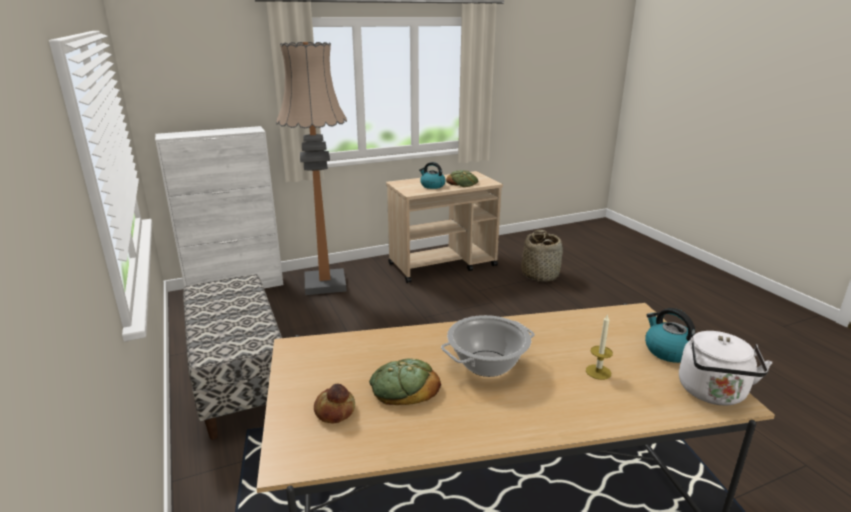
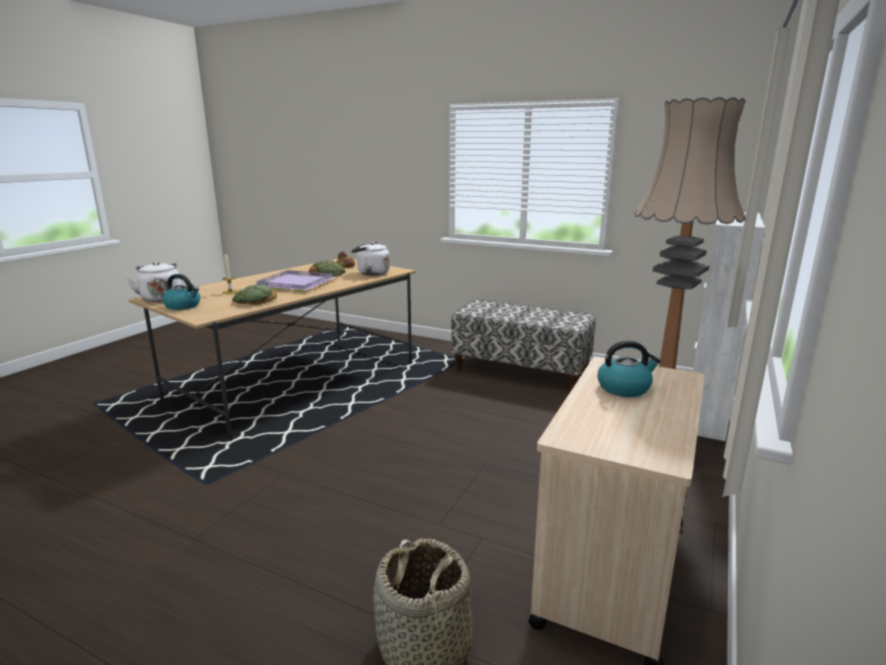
camera: 140 degrees right, 5 degrees down
(344, 355) = (371, 273): none -> white kettle
(462, 182) = (608, 416): bread -> bread (254, 300)
(487, 364) = (295, 283): cooking pot -> purple tray

